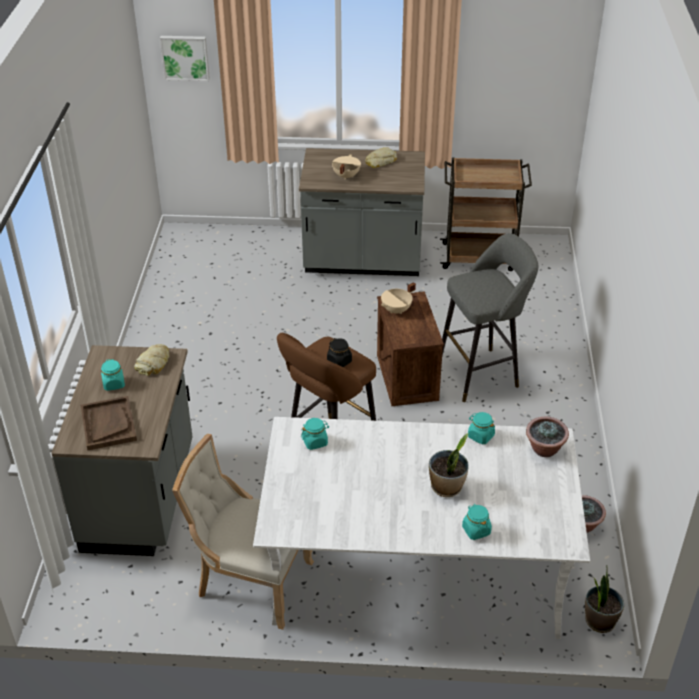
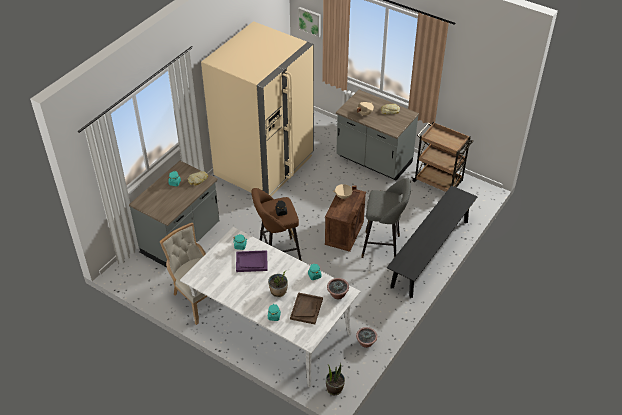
camera: 30 degrees right, 5 degrees up
(108, 424) = (159, 201): brown tray -> brown tray (306, 309)
(195, 328) = (264, 165): none -> beige fridge
(357, 459) = (251, 262): none -> purple tray
(556, 355) = (430, 253): none -> black bench

